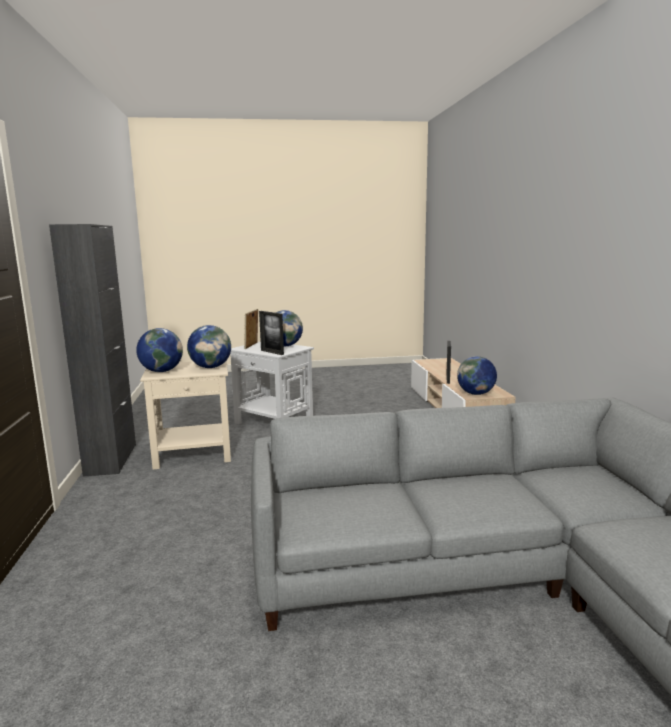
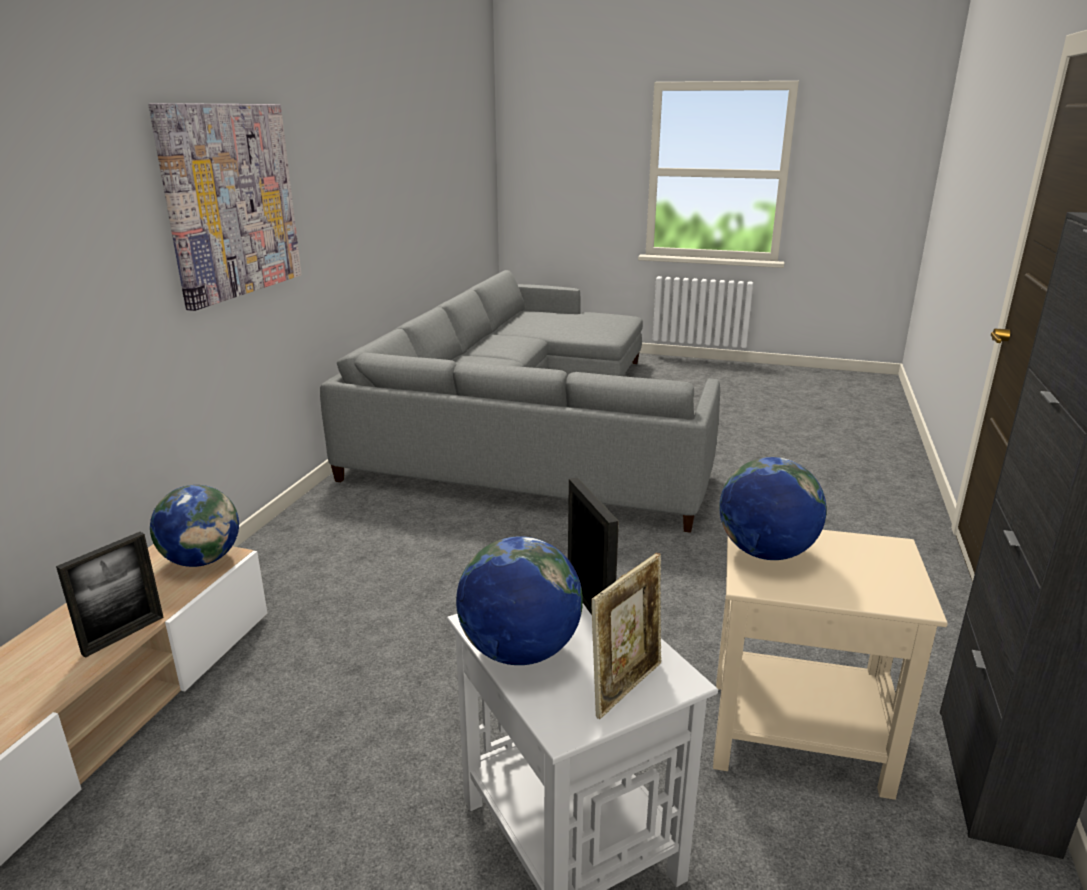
camera: 155 degrees left, 10 degrees up
(161, 371) = (881, 561): globe -> none
(596, 236) = (231, 201): none -> picture

